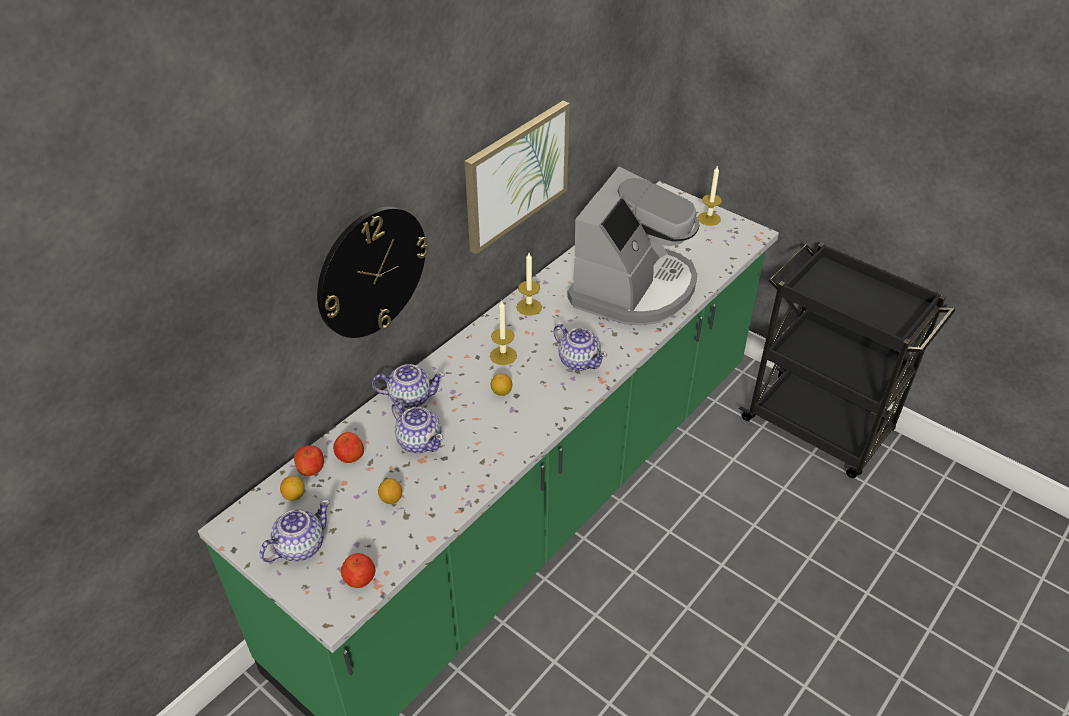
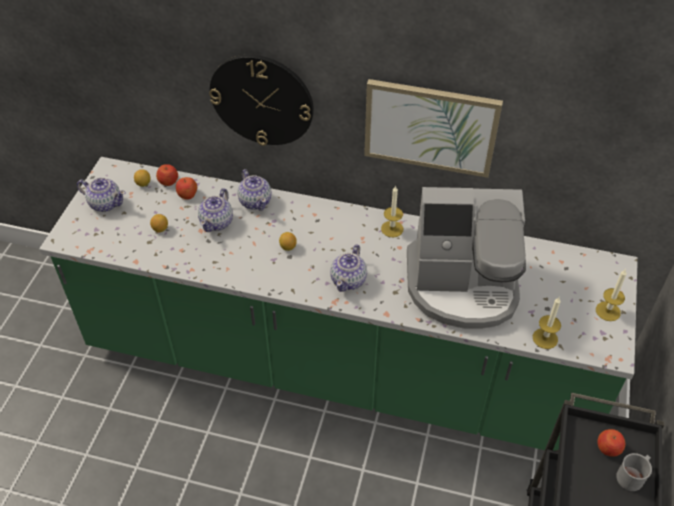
camera: 65 degrees right, 5 degrees up
(360, 578) = (91, 240): apple -> apple (608, 448)
(503, 355) = (327, 234): candle -> candle (545, 338)
(857, 283) = (632, 476): none -> grey mug

